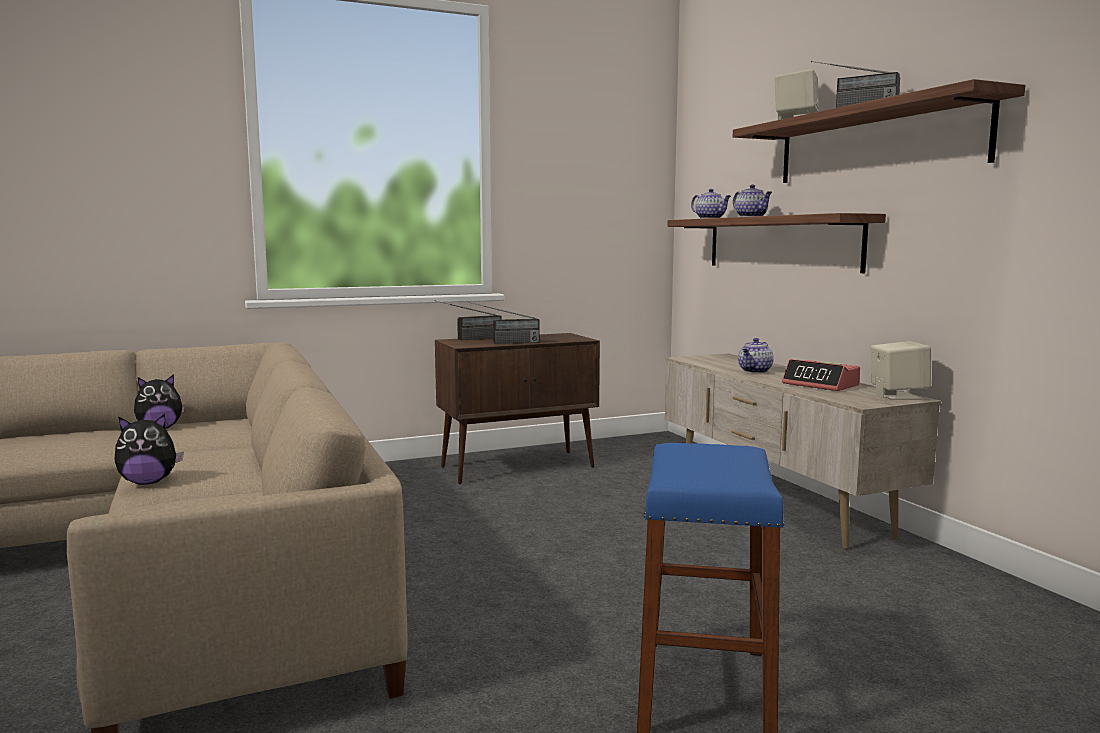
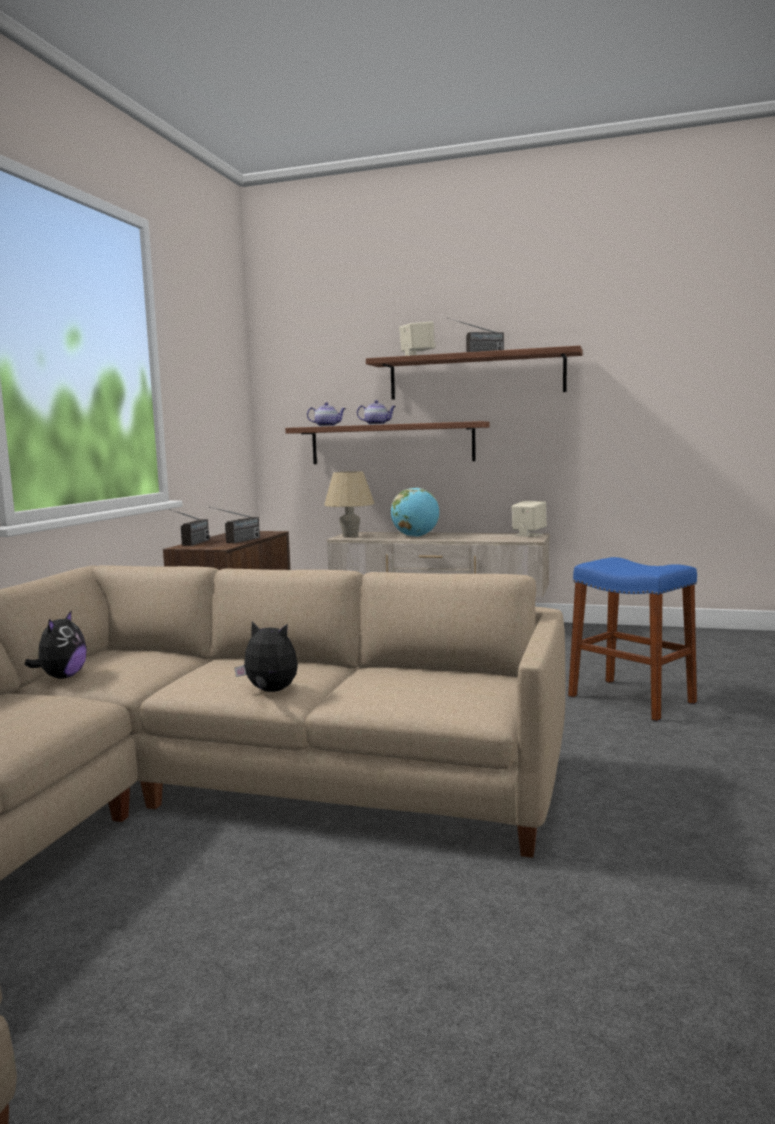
camera: 50 degrees left, 0 degrees up
(148, 482) = (270, 692): plush toy -> plush toy turned 90 degrees counterclockwise
(699, 358) = (350, 536): none -> beige table lamp
(755, 371) = (415, 536): teapot -> globe
(821, 385) = (478, 536): alarm clock -> none

